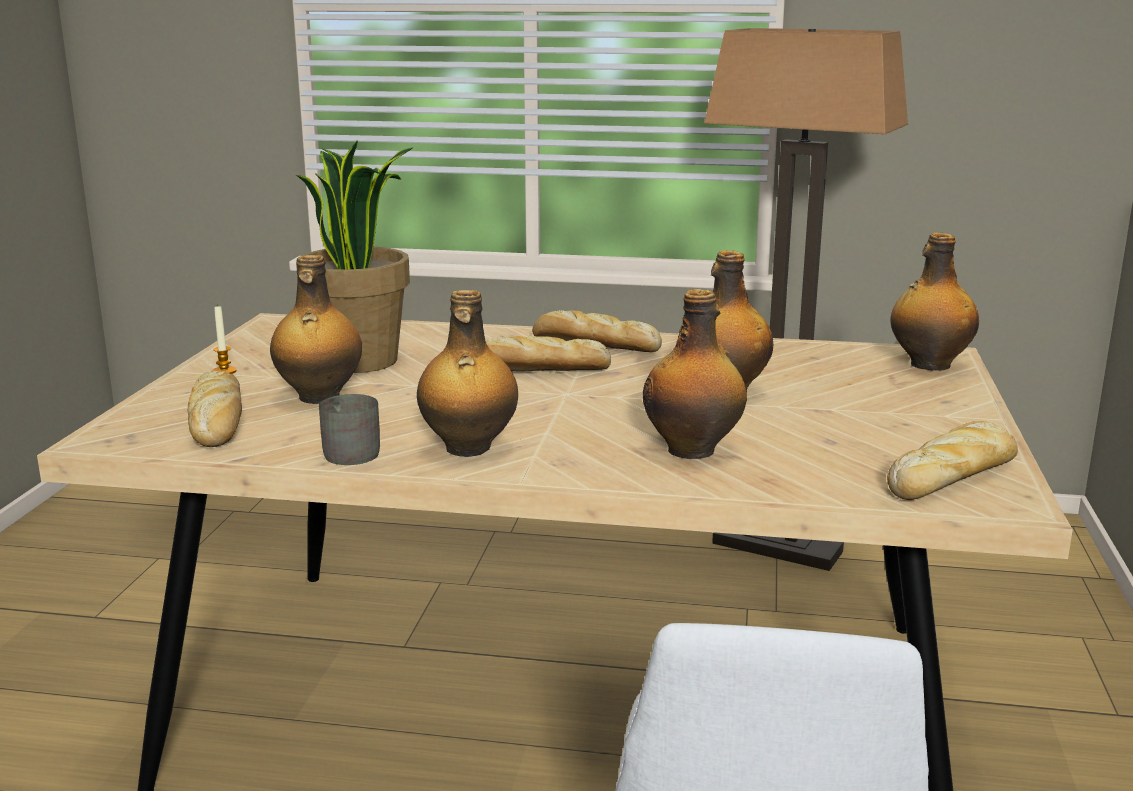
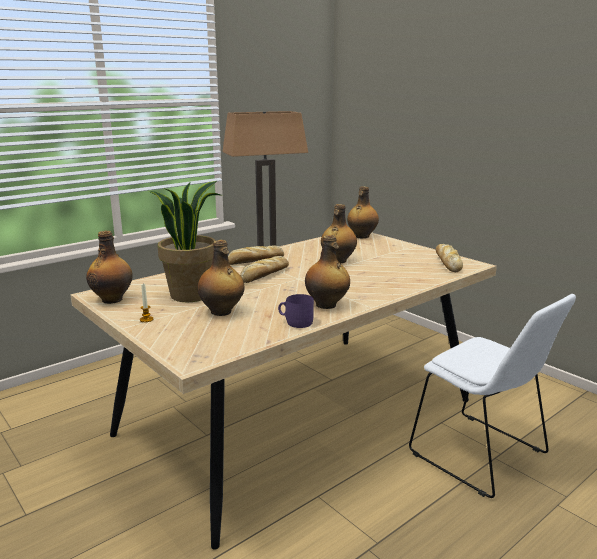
camera: 50 degrees left, 0 degrees up
(217, 421) = (213, 335): bread -> none
(349, 451) = (296, 322): grey mug -> purple mug
(693, 450) = (381, 280): bottle -> bottle (113, 299)

